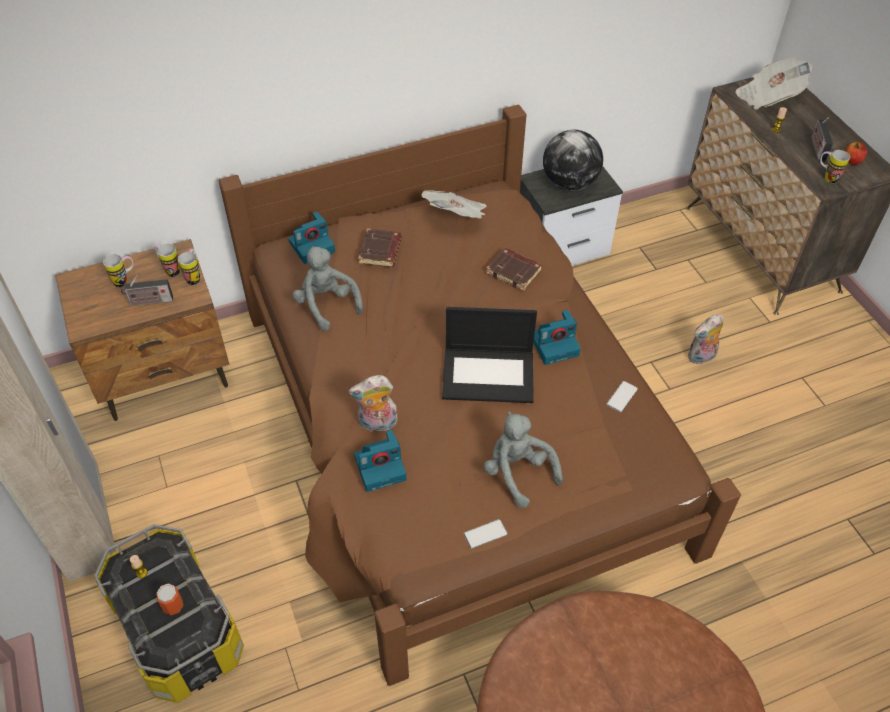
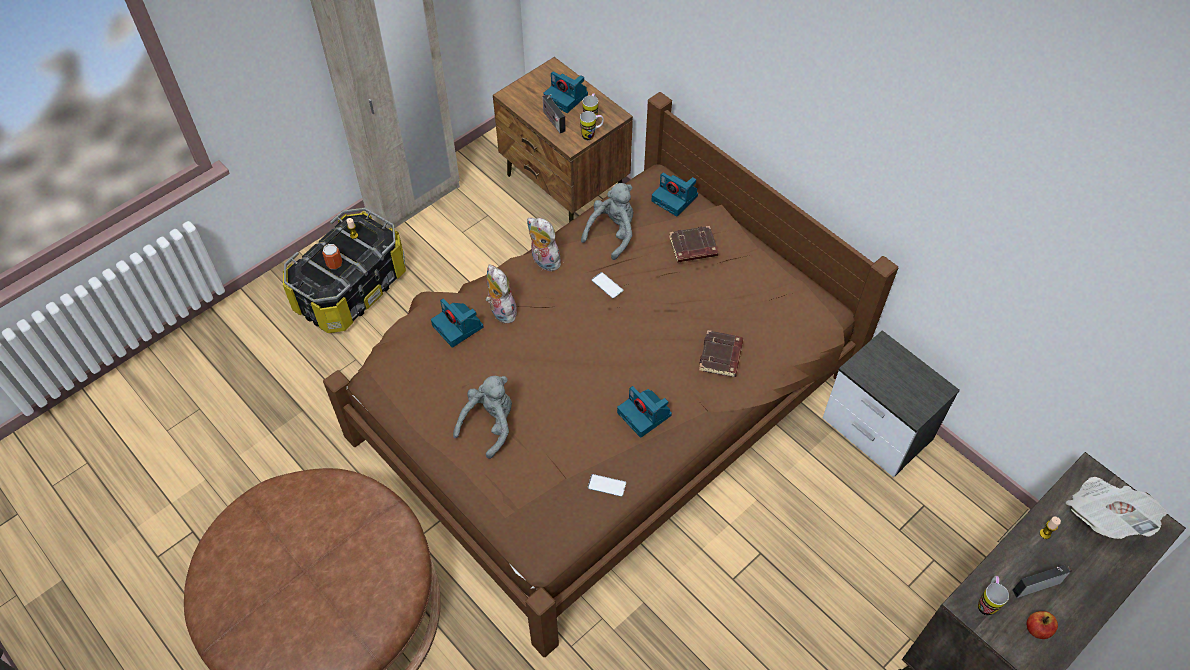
camera: 70 degrees right, 5 degrees up
(125, 281) = (567, 97): mug -> camera
(456, 217) = (770, 289): newspaper -> none
(485, 534) = (421, 417): phone -> phone (607, 285)
(489, 374) = (585, 372): laptop -> none
(570, 183) = (897, 378): globe -> none
(701, 357) = (791, 602): plush toy -> plush toy (543, 261)

